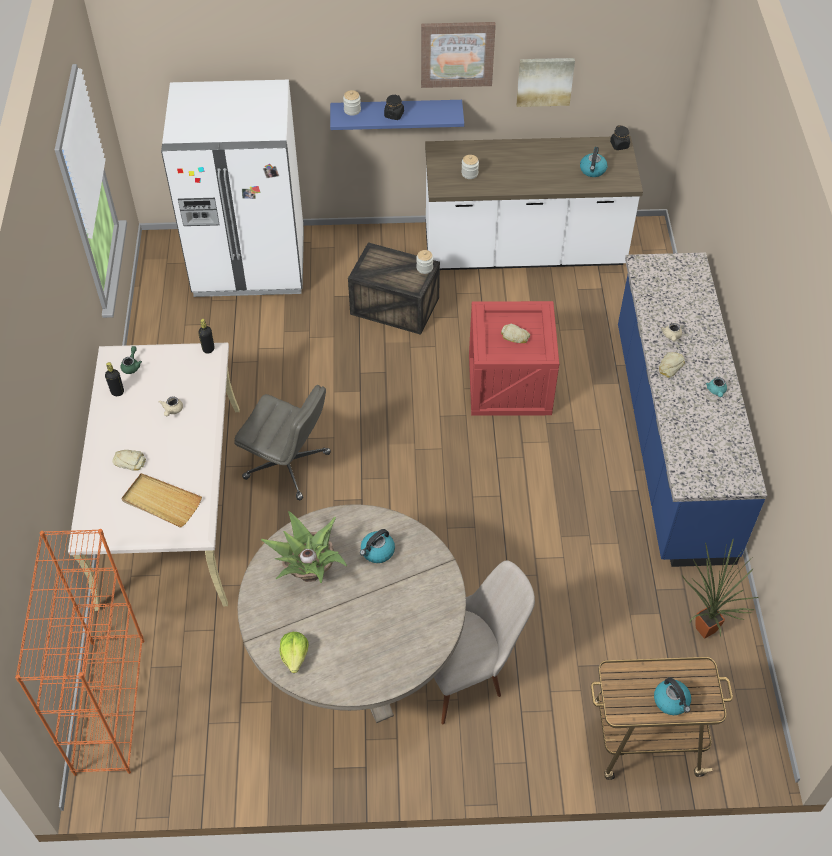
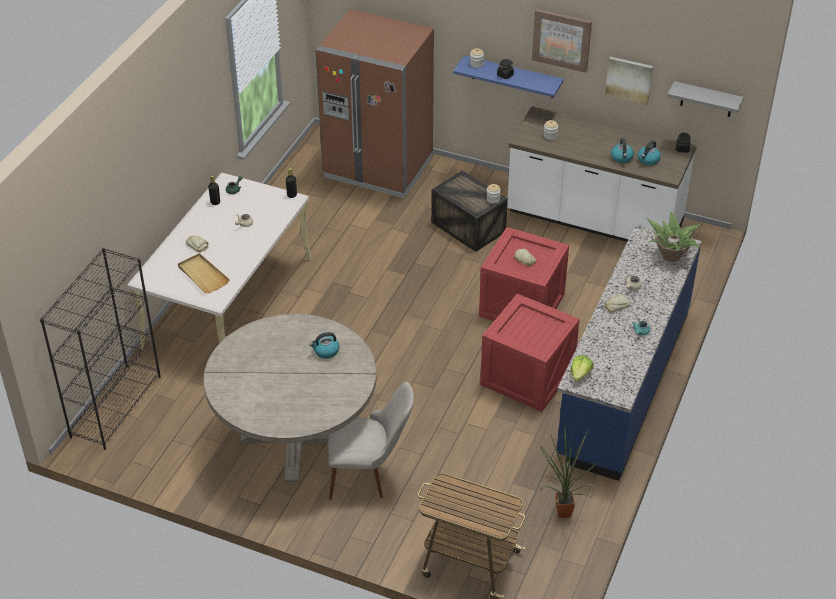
camera: 25 degrees right, 10 degrees down
(109, 704) = (116, 406): orange bookcase -> black bookcase
(249, 264) = (378, 168): white fridge -> brown fridge
(288, 465) = (324, 305): grey office chair -> none
(295, 656) = (231, 391): lettuce -> lettuce (580, 374)
(309, 570) = (273, 346): potted plant -> potted plant (670, 255)
(568, 473) = (528, 377): none -> crate
(640, 81) = (706, 99): none -> grey shelf
(671, 701) = (473, 513): kettle -> kettle (622, 157)

